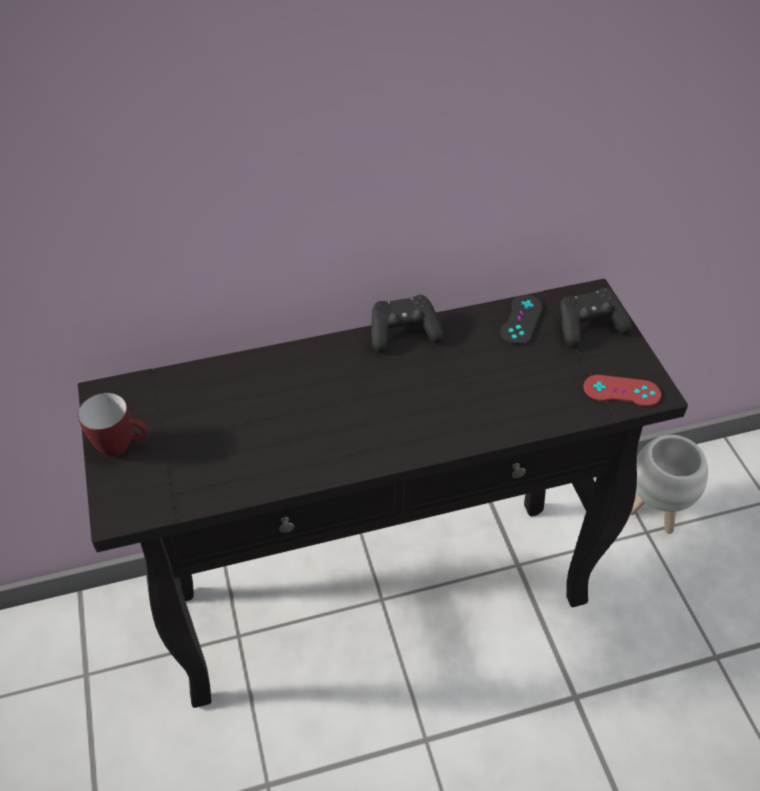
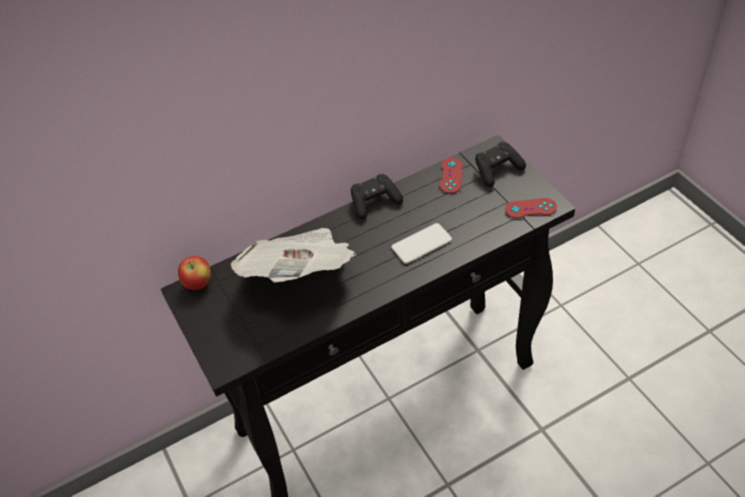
camera: 10 degrees left, 0 degrees up
(122, 446) = (209, 323): mug -> none
(129, 388) = (198, 284): none -> apple
(269, 408) = (300, 274): none -> newspaper
(450, 405) = (421, 244): none -> phone
(521, 320) = (451, 175): black game controller -> red game controller
(654, 513) = (562, 291): white planter -> none

